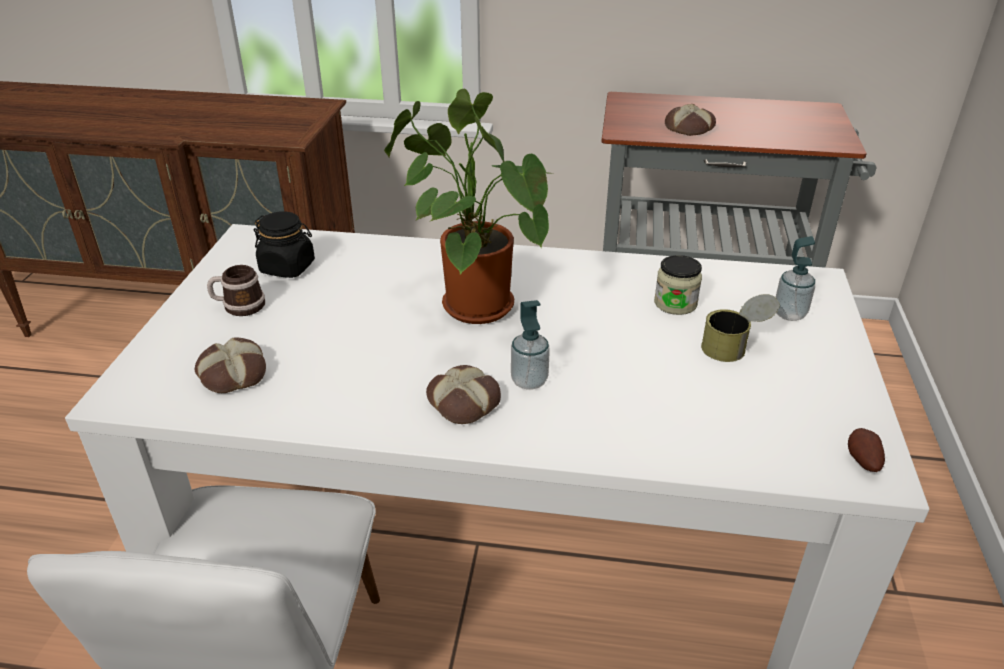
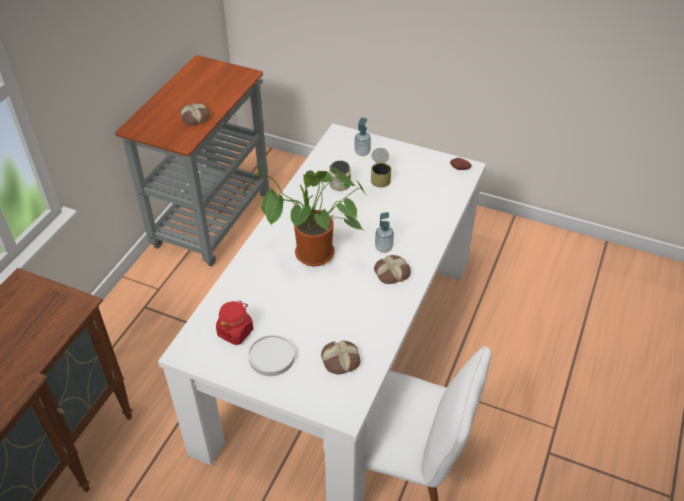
camera: 75 degrees left, 10 degrees up
(238, 306) = (272, 357): mug -> white plate
(288, 267) = (235, 332): black jar -> red jar

